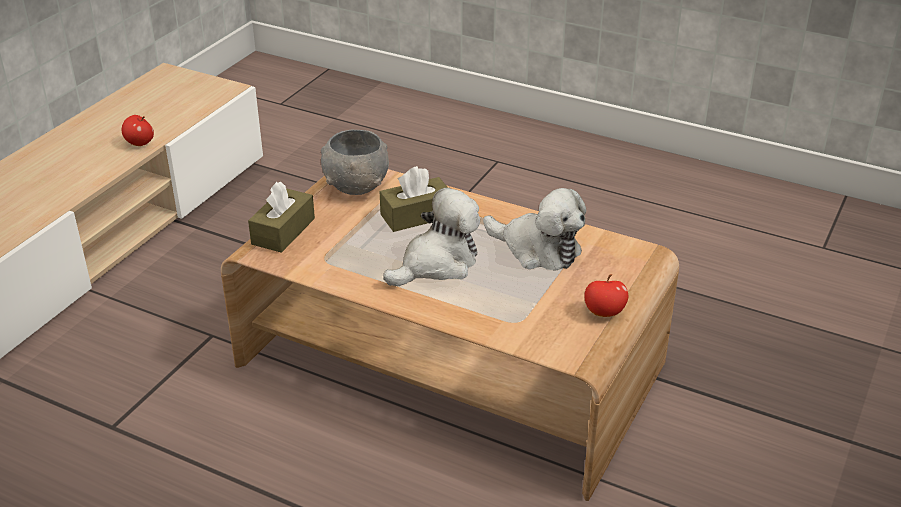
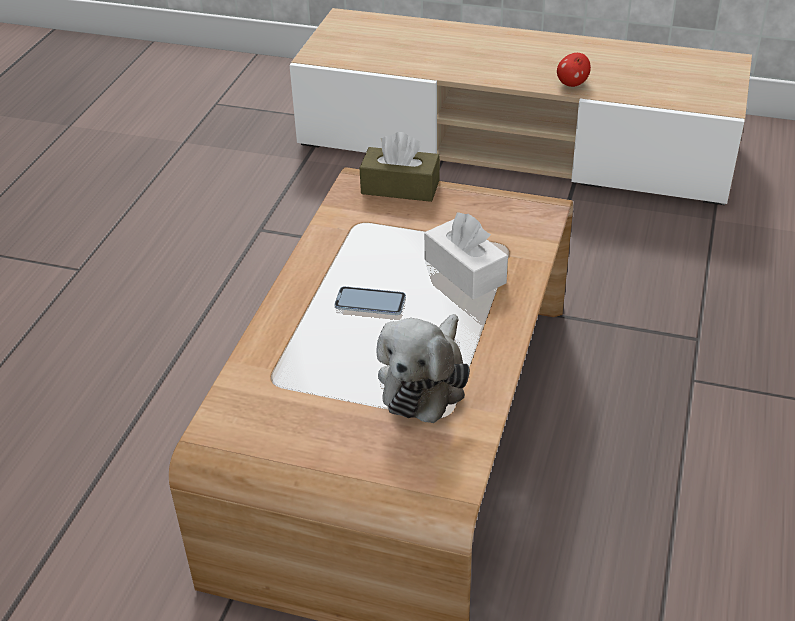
camera: 80 degrees right, 5 degrees up
(355, 186) = (508, 217): grey bowl -> none
(416, 216) = (464, 271): brown tissue box -> white tissue box
(437, 264) = (370, 302): plush toy -> phone
(604, 312) = (302, 457): apple -> none

